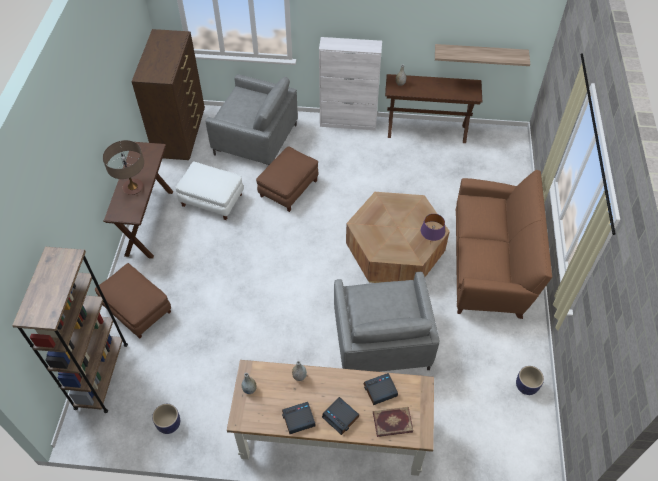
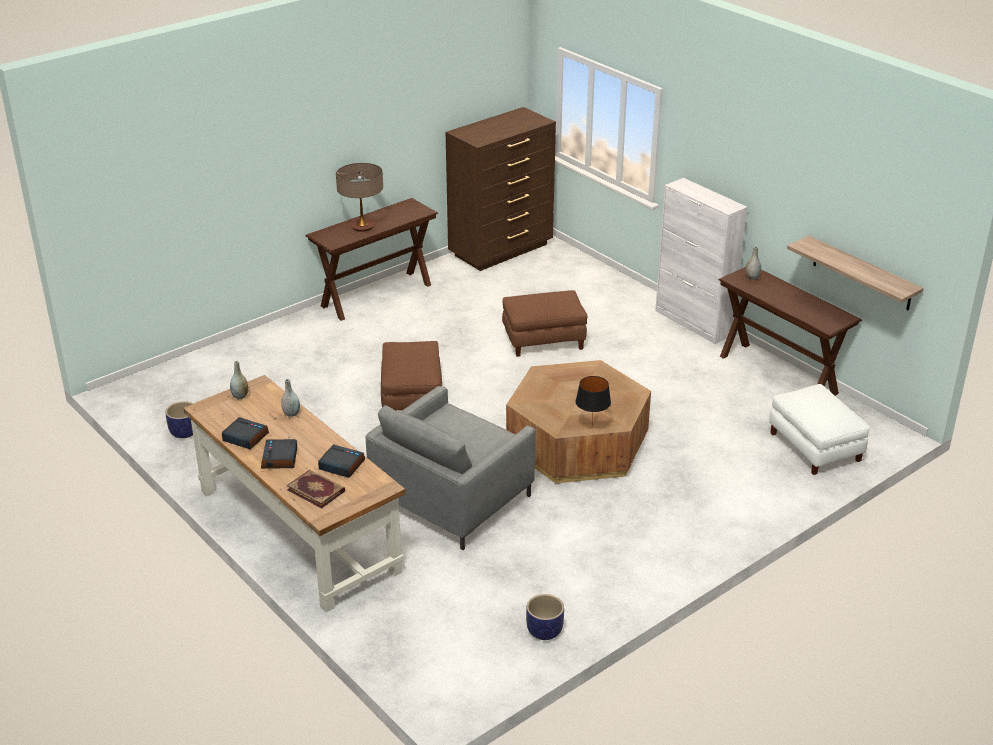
camera: 45 degrees right, 20 degrees down
(101, 375) = (185, 370): brown bookcase -> none
(137, 309) = (275, 346): brown ottoman -> brown ottoman (411, 397)
(211, 200) = (455, 309): white ottoman -> white ottoman (814, 447)
(255, 140) = (569, 288): grey armchair -> none
(430, 244) = (591, 428): purple table lamp -> black table lamp
(489, 265) = (666, 518): brown sofa -> none

